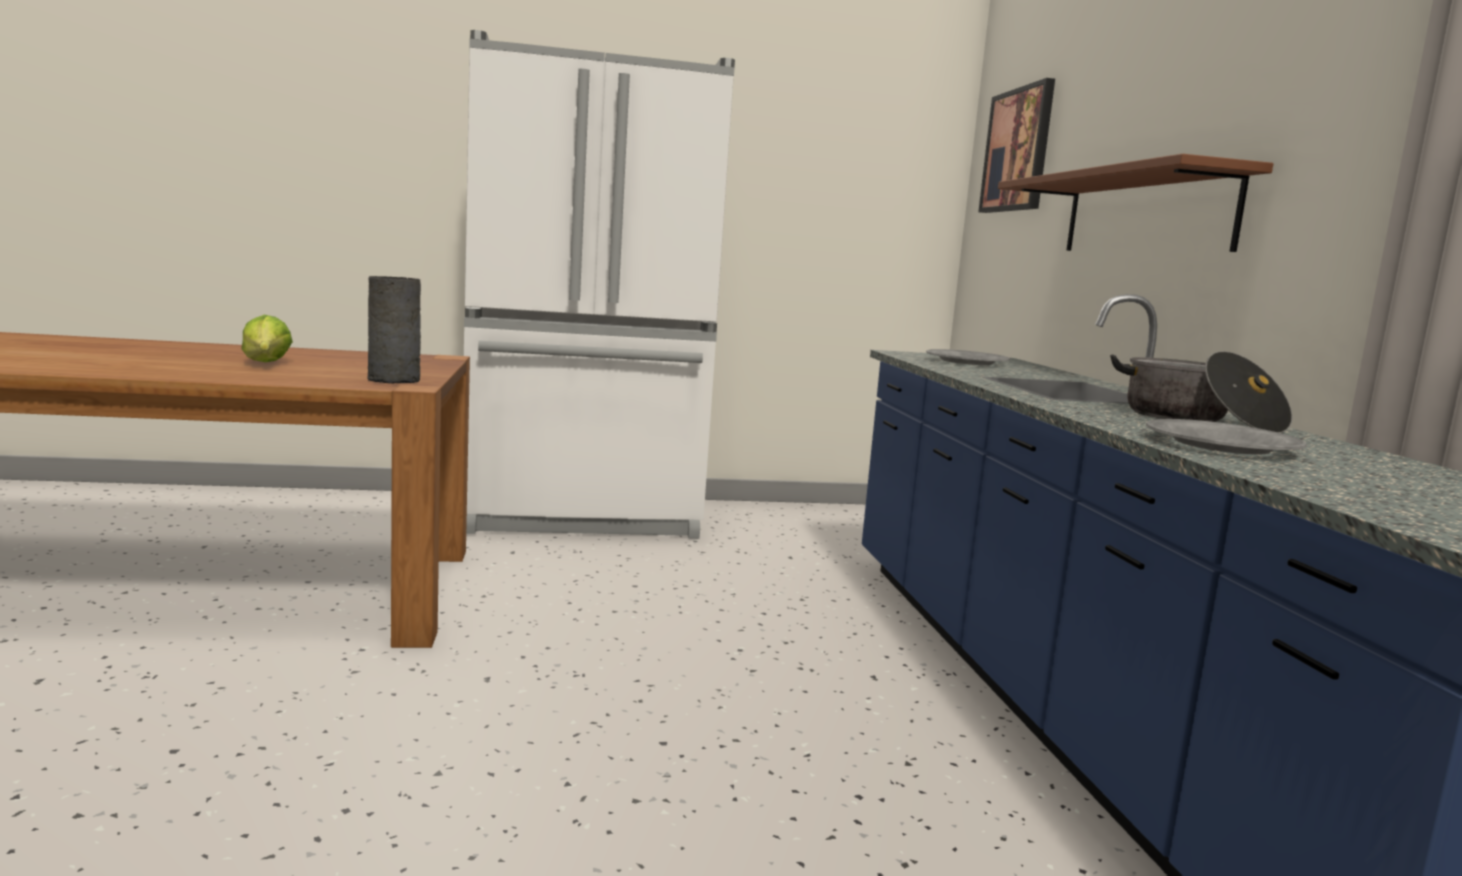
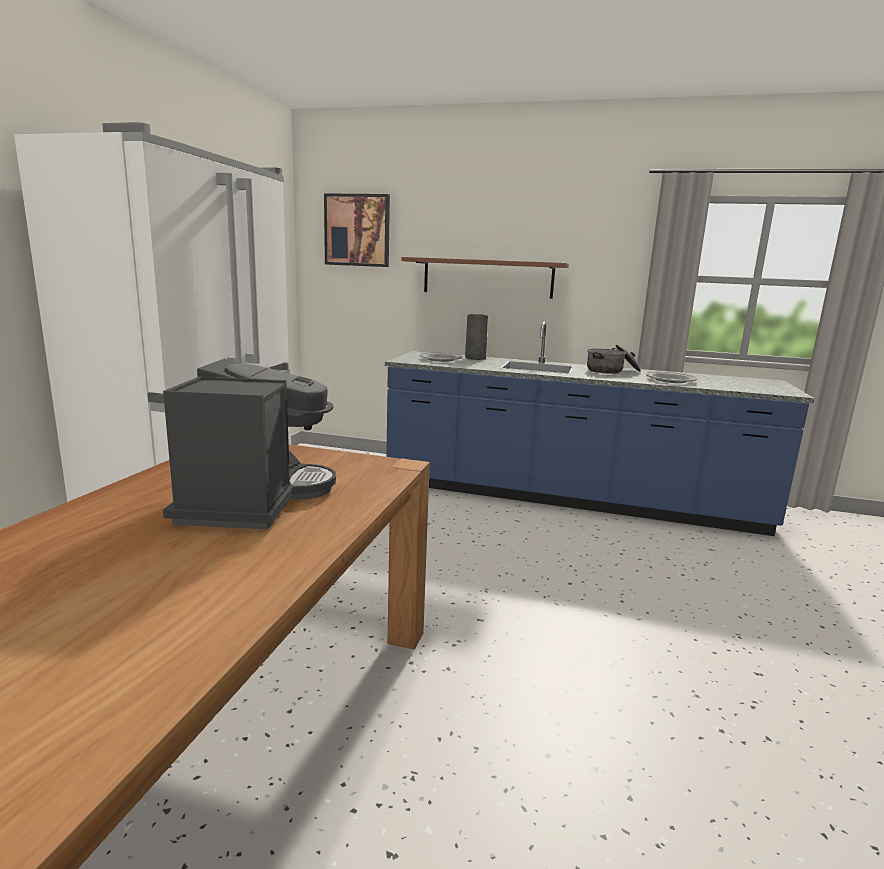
camera: 65 degrees left, 5 degrees up
(265, 364) = (254, 499): lettuce -> coffee machine
(395, 380) = (371, 466): grey vase -> grey vase (475, 358)

